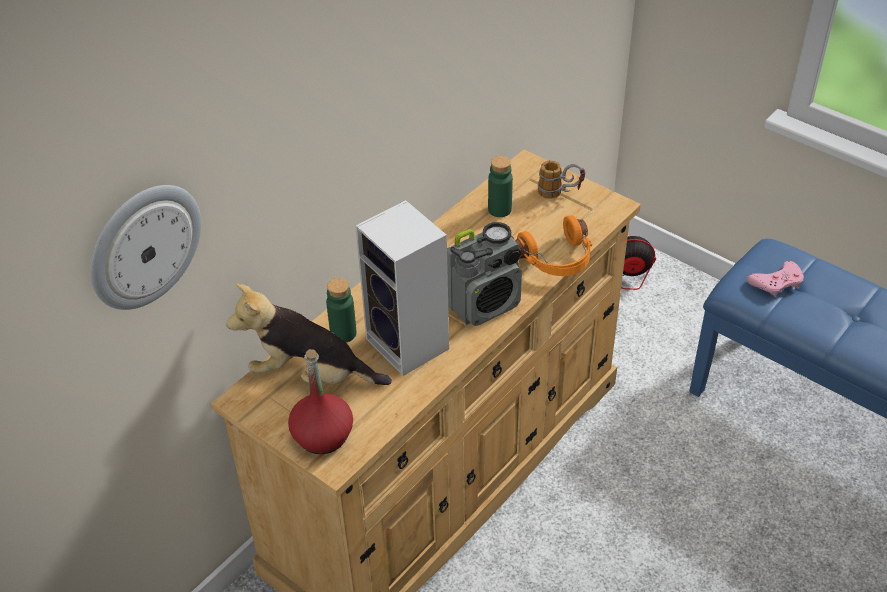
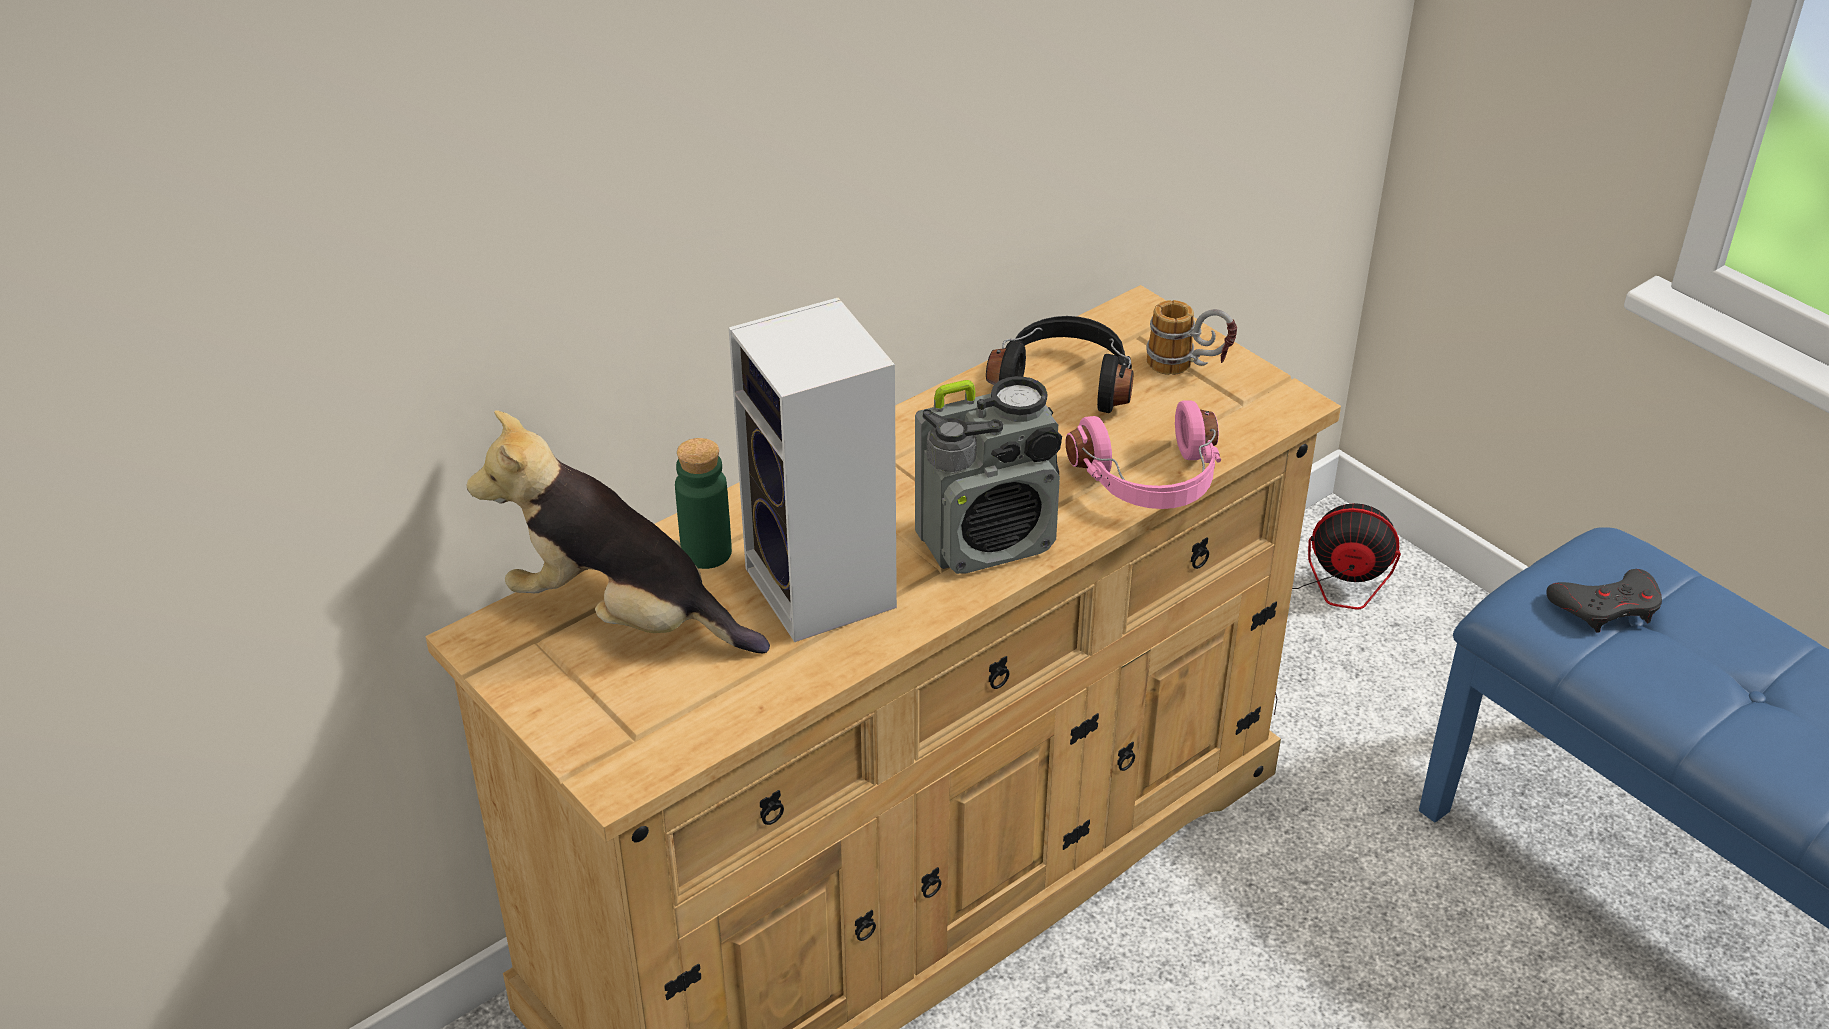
camera: 10 degrees right, 5 degrees down
(144, 245) = (300, 289): wall clock -> none
(323, 436) = (611, 725): red bottle -> none
(499, 209) = (1065, 381): green bottle -> black headphones
(557, 260) = (1151, 482): orange headphones -> pink headphones
(777, 282) = (1607, 607): pink game controller -> grey game controller

